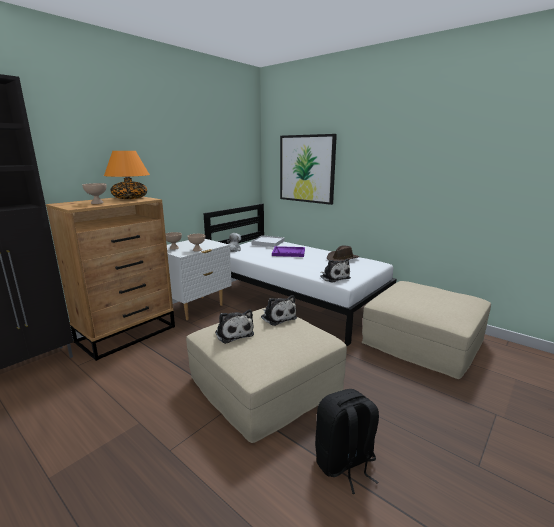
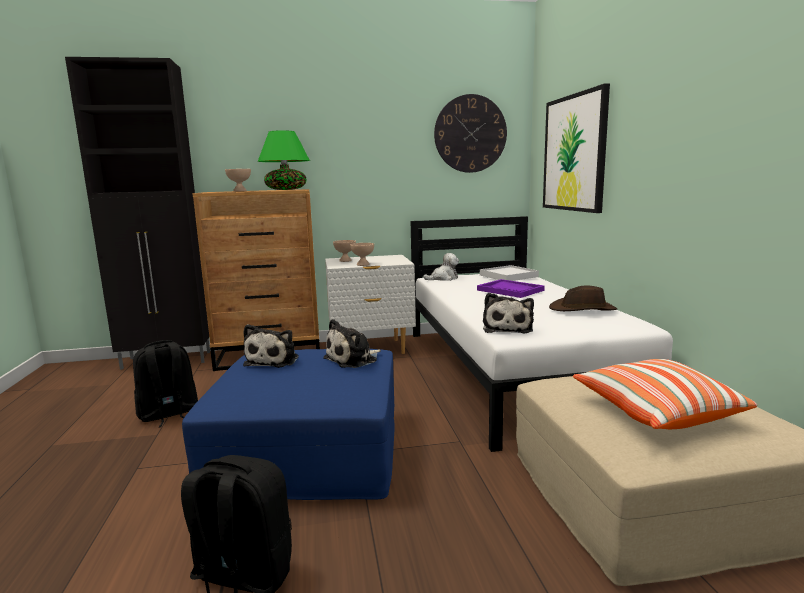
camera: 40 degrees right, 5 degrees down
(120, 406) = (168, 414): none -> black backpack
(130, 198) = (286, 189): orange table lamp -> green table lamp
(232, 151) = (470, 134): none -> wall clock
(264, 384) = (308, 450): beige ottoman -> blue ottoman
(277, 317) = (353, 359): plush toy -> plush toy turned 45 degrees clockwise
(437, 303) = (655, 412): none -> pillow

